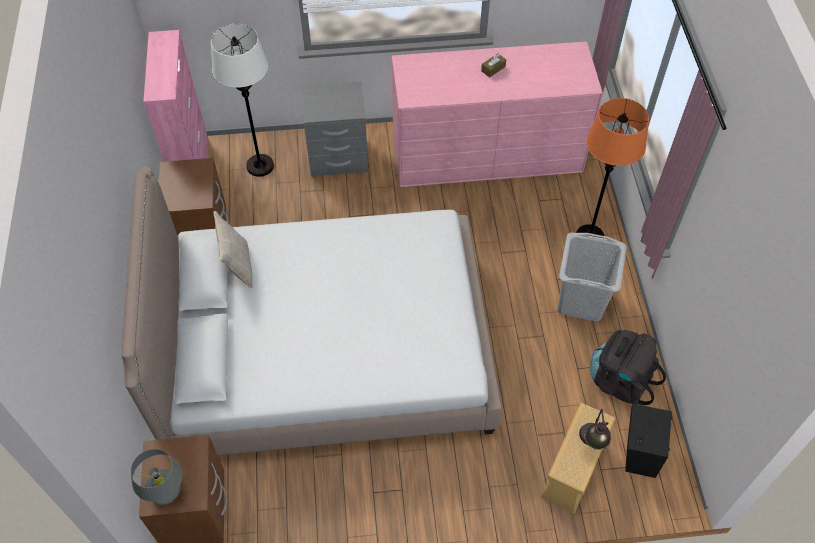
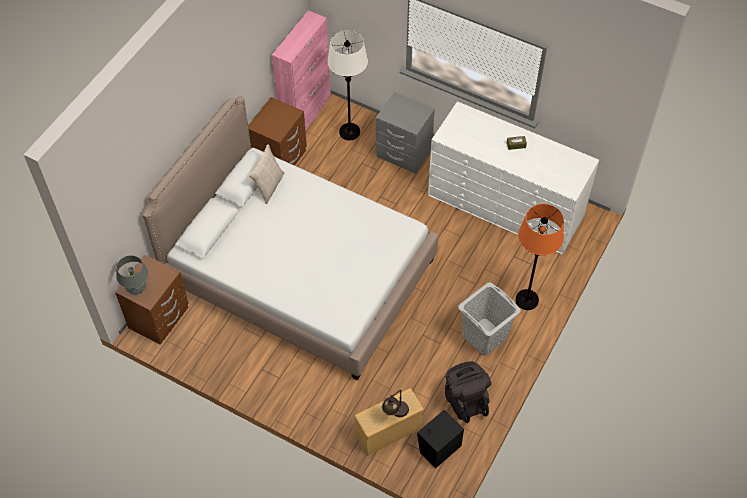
camera: 35 degrees right, 0 degrees up
(487, 154) = (505, 205): pink dresser -> white dresser

